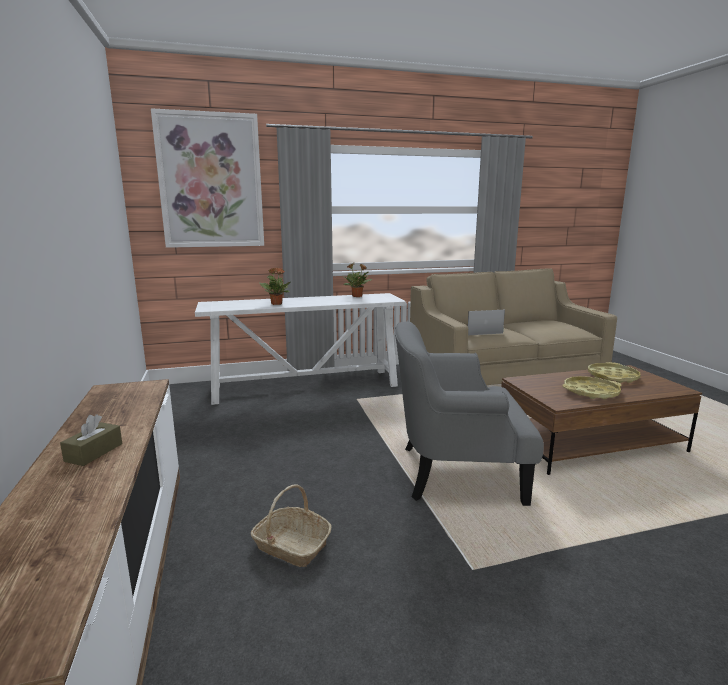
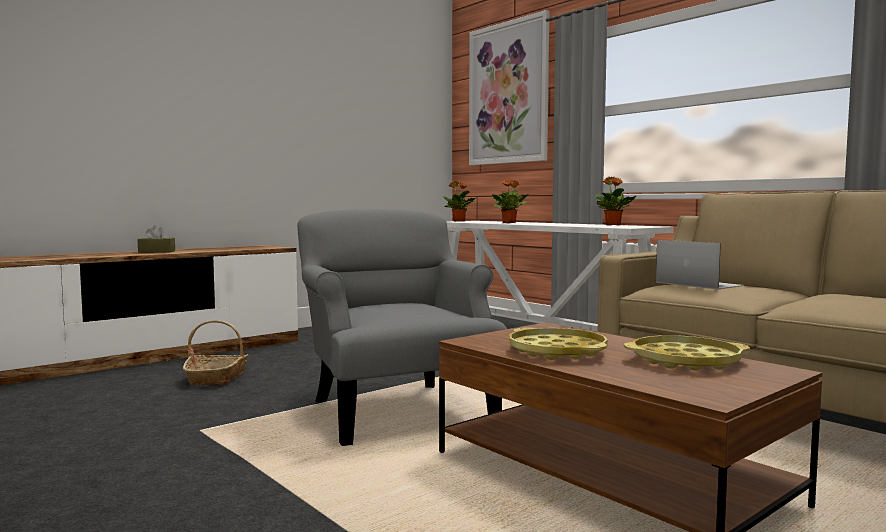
camera: 65 degrees right, 10 degrees down
(209, 307) = (459, 221): none -> potted plant

